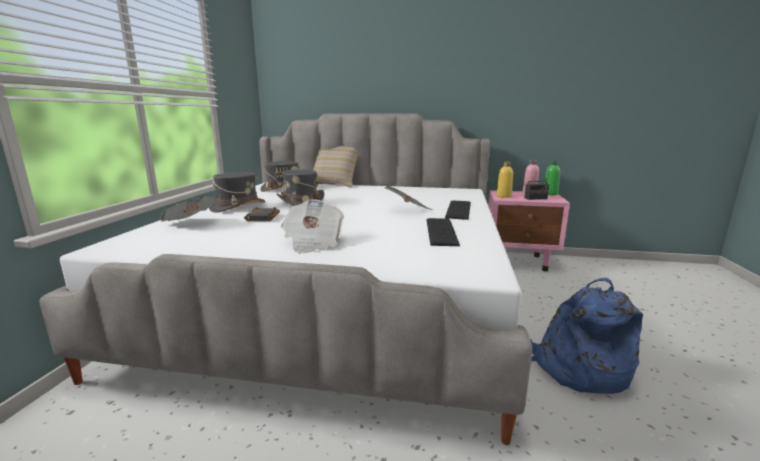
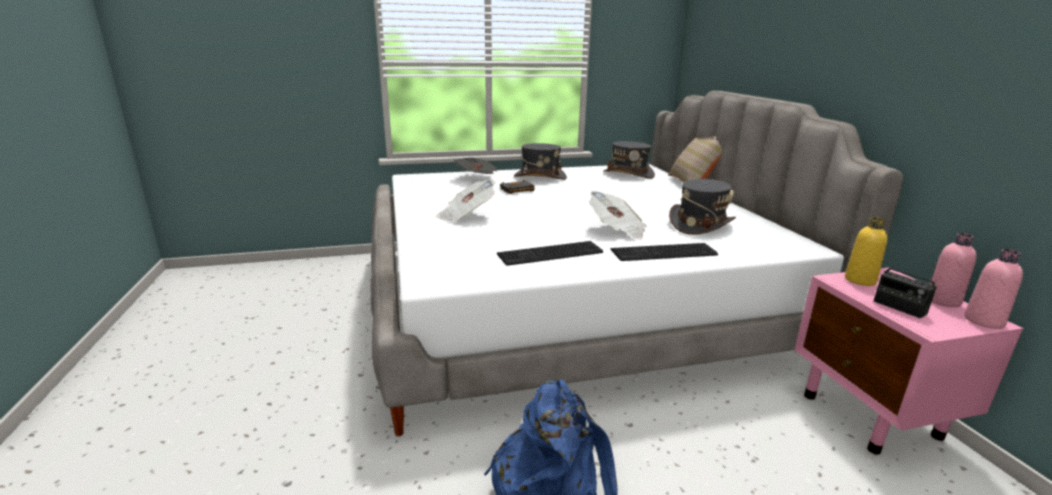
camera: 65 degrees right, 5 degrees up
(301, 202) = (585, 189): grey hat -> grey hat (700, 225)
(550, 194) = (983, 321): green bottle -> pink bottle

